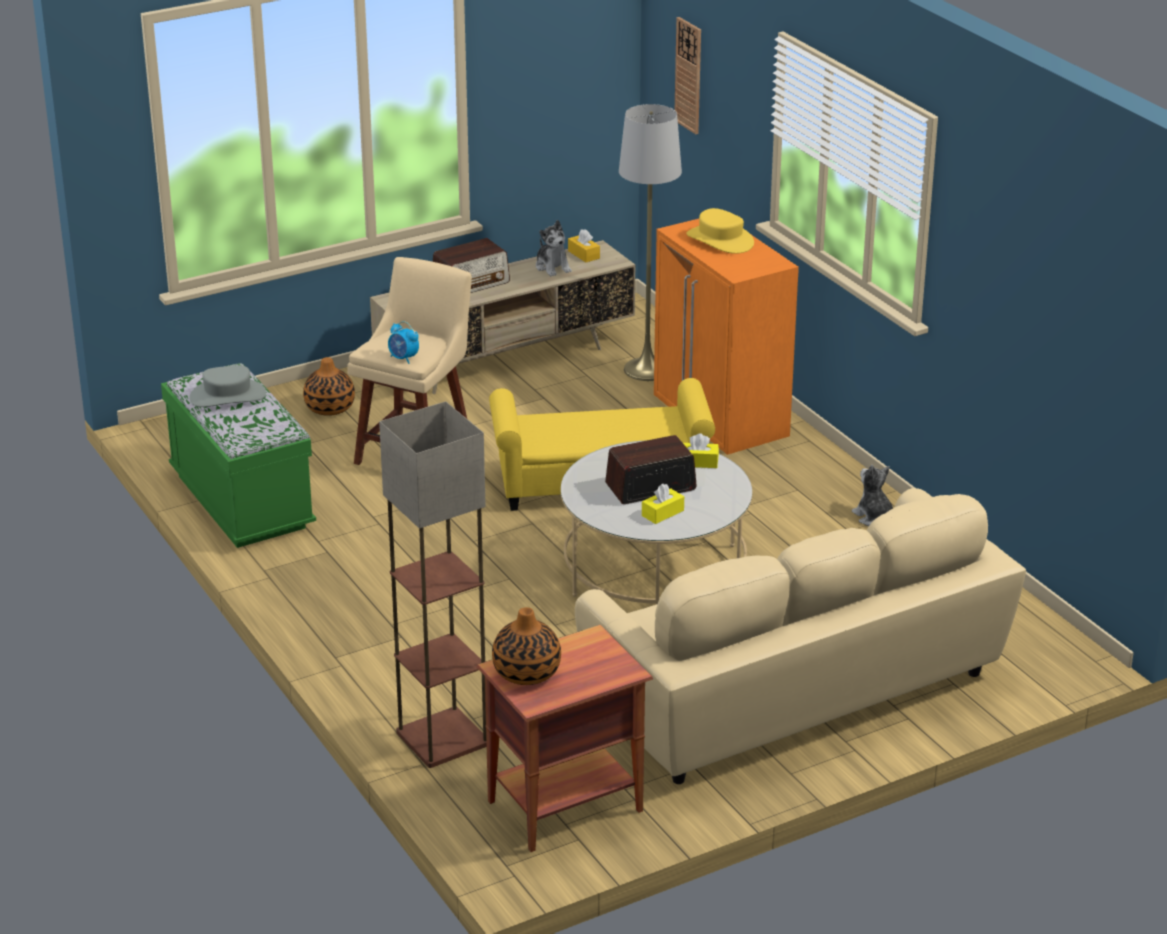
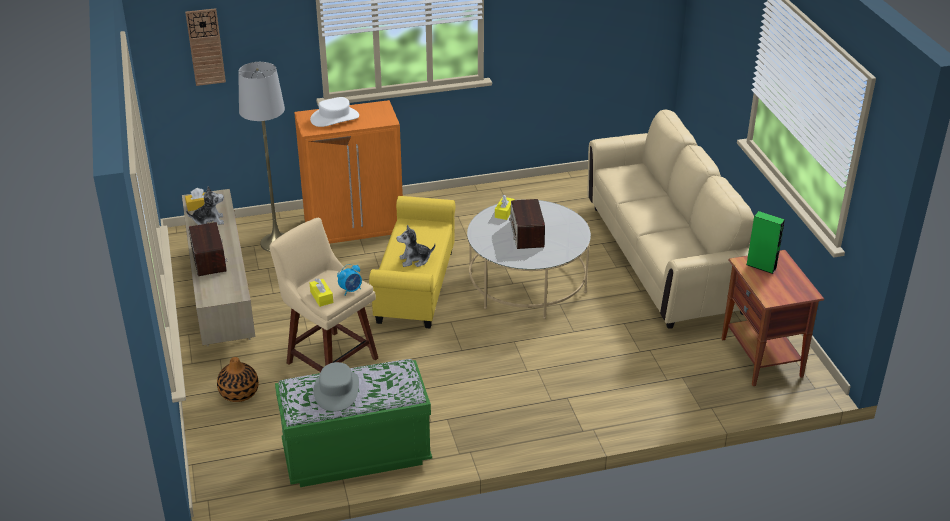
camera: 75 degrees left, 5 degrees up
(442, 739) = (687, 395): floor lamp -> none
(526, 672) = (777, 291): vase -> none
(590, 655) = (761, 266): none -> green speaker
(662, 513) = (559, 235): yellow tissue box -> yellow tissue box (321, 297)
(720, 240) = (334, 118): yellow hat -> white hat
(874, 517) = (500, 197): plush toy -> plush toy (415, 260)

